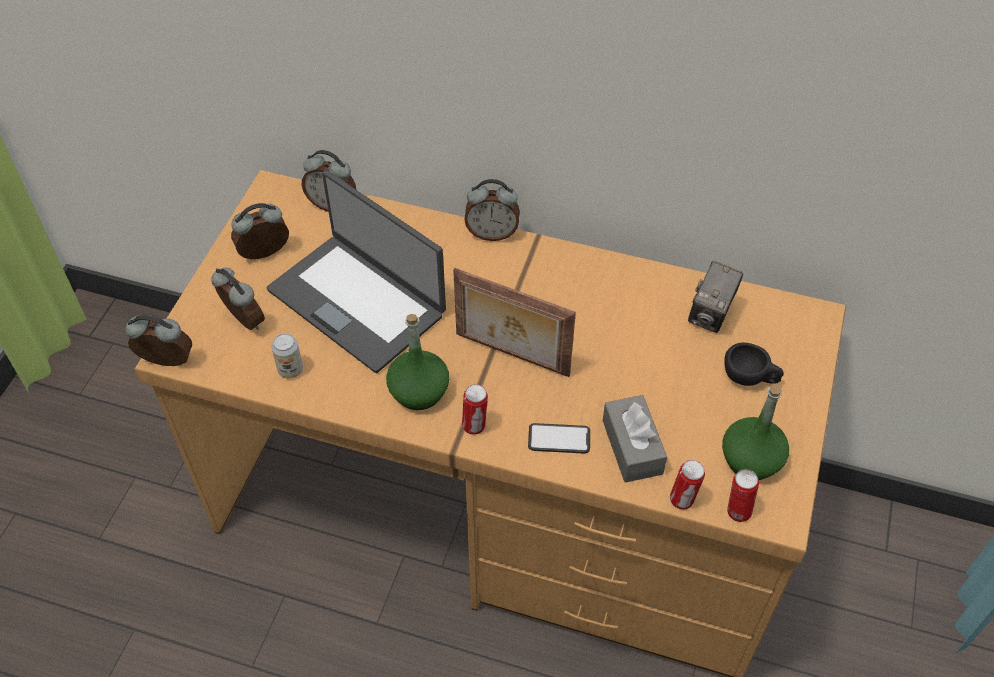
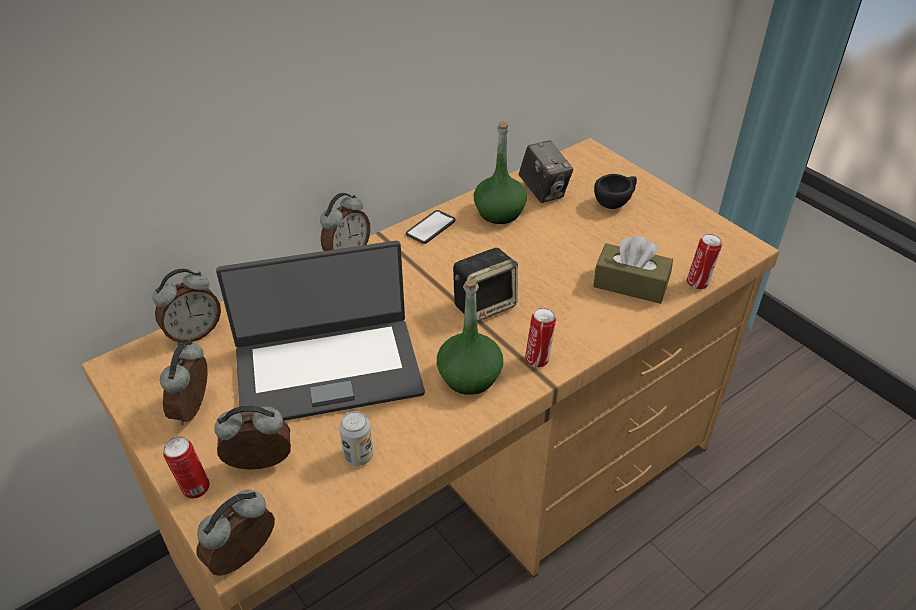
camera: 55 degrees left, 10 degrees down
(511, 356) = (485, 305): picture frame -> speaker
(559, 439) = (591, 318): phone -> phone (430, 227)
(632, 447) = (630, 284): grey tissue box -> brown tissue box
(737, 511) = (726, 263): can -> can (194, 489)
(751, 460) = (686, 236): green bottle -> green bottle (499, 213)

